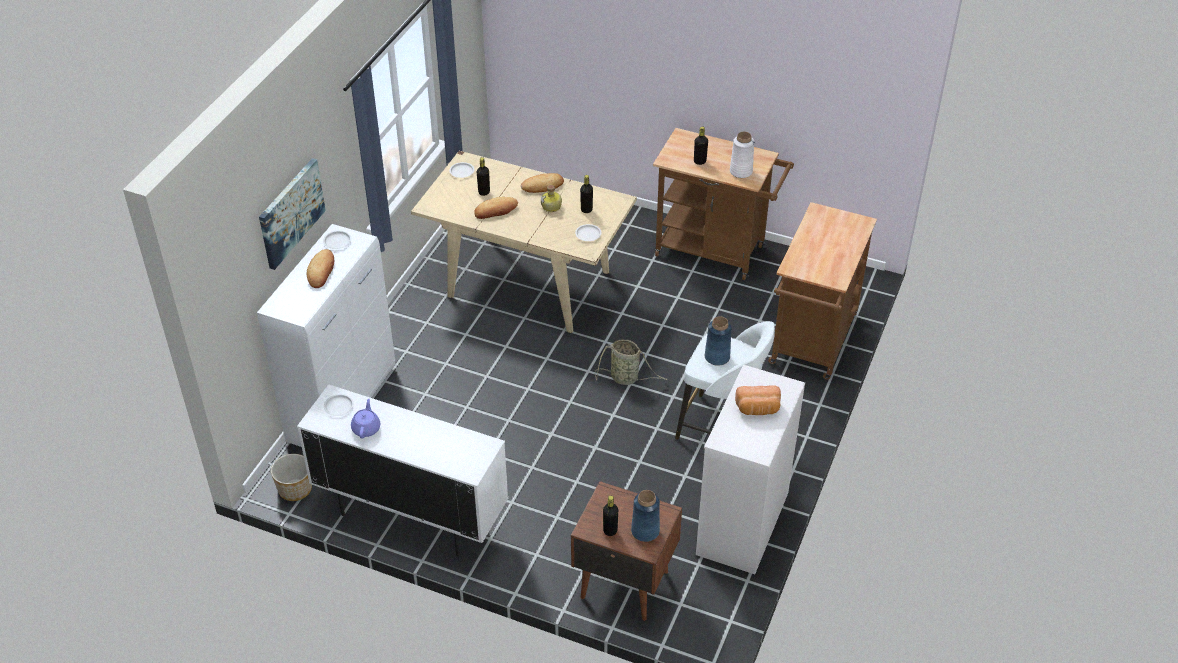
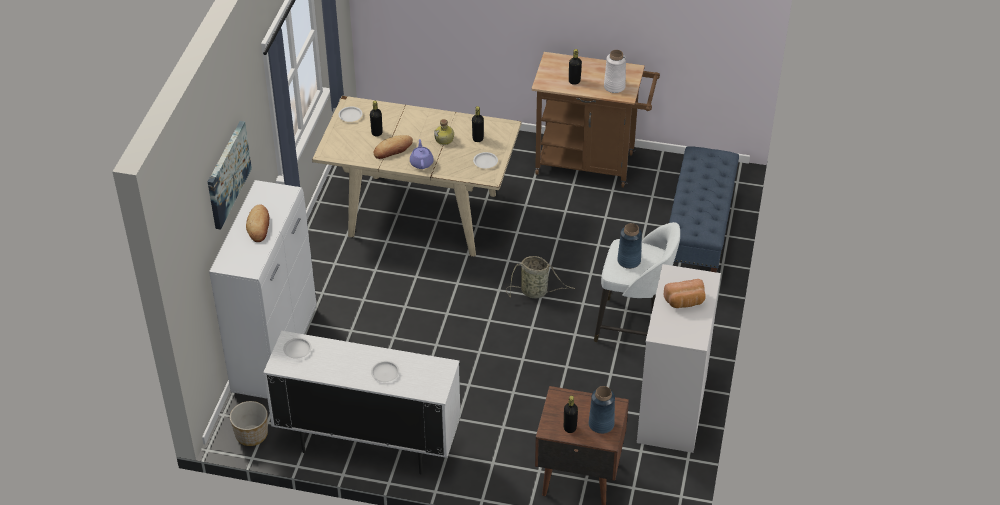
camera: 10 degrees left, 0 degrees up
(337, 241) = (265, 196): white plate -> white plate (385, 373)
(366, 428) = (329, 366): purple teapot -> purple teapot (421, 163)
(542, 186) = (430, 120): bread -> none
(812, 344) = (698, 239): brown cart -> blue bench

